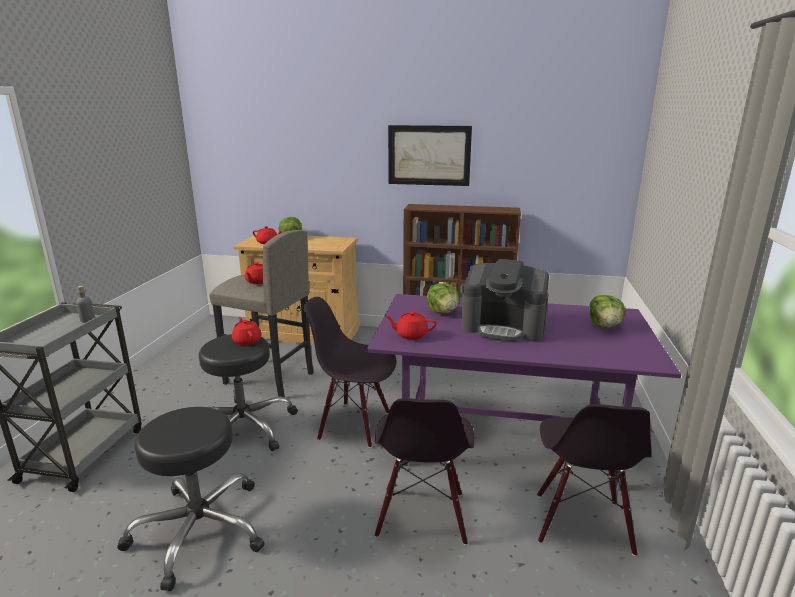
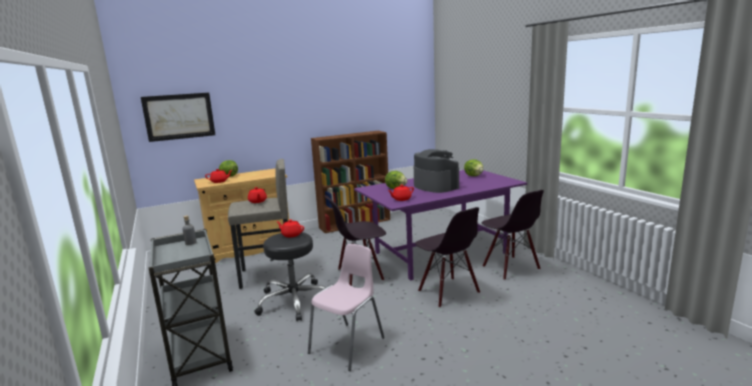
camera: 35 degrees left, 5 degrees down
(199, 530) = (348, 345): black stool -> pink chair
(429, 155) = (320, 104): picture -> picture (179, 116)
(503, 327) = (435, 186): coffee machine -> coffee machine turned 105 degrees counterclockwise

